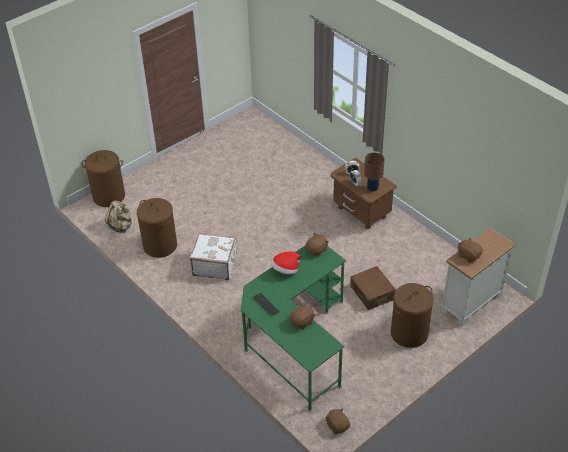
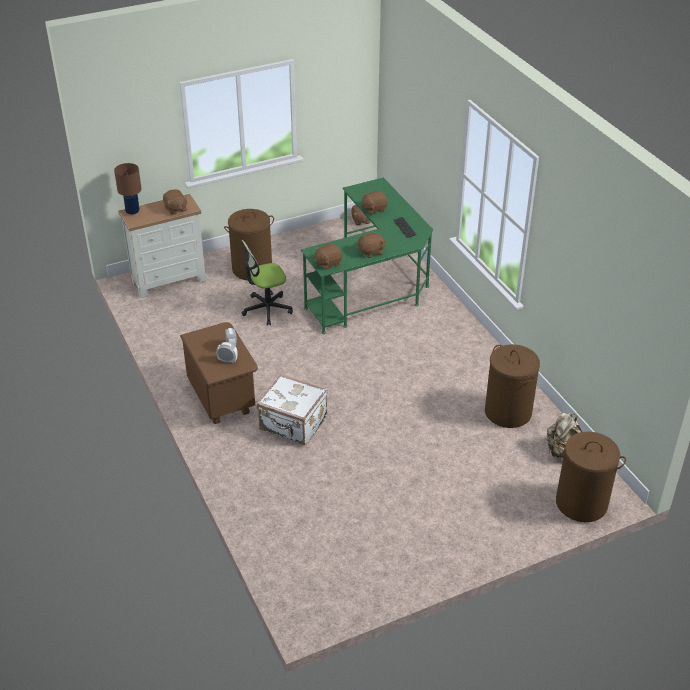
camera: 165 degrees left, 5 degrees down
(215, 265) = (440, 373): white suitcase -> white suitcase (293, 424)
(286, 270) = (371, 252): hat -> brown plush toy
(372, 189) = (214, 335): brown table lamp -> brown table lamp (132, 212)
(372, 293) = (267, 309): brown suitcase -> office chair

